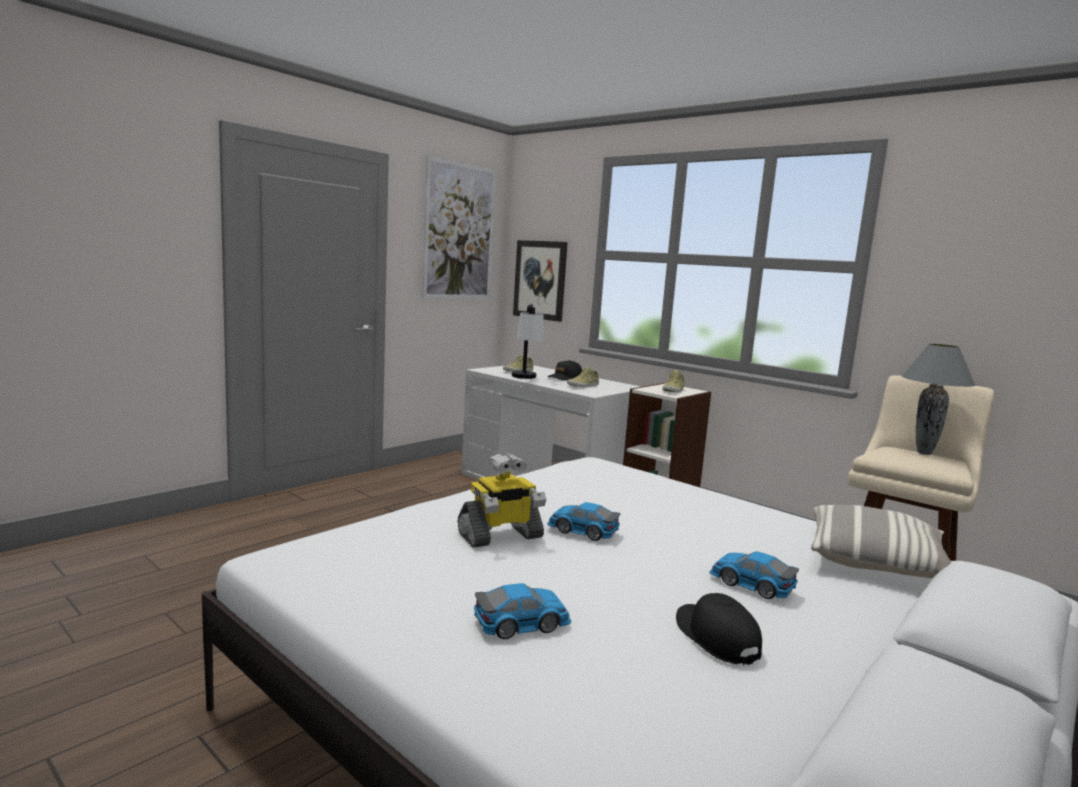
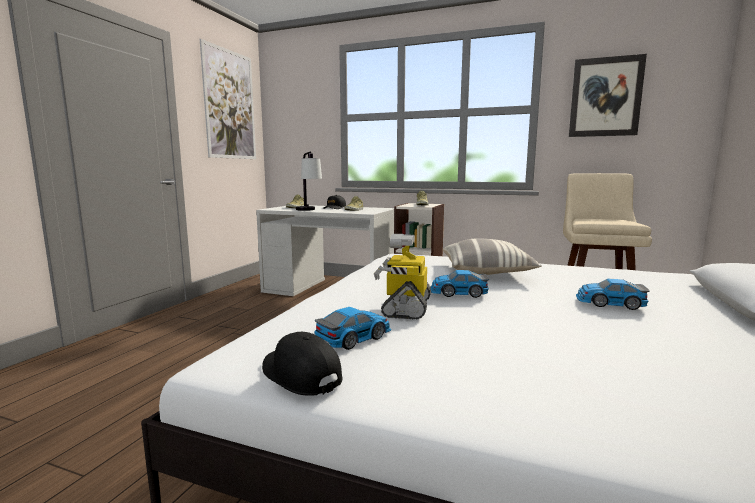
camera: 20 degrees left, 0 degrees up
(500, 536) = (405, 307): toy robot -> toy robot turned 150 degrees clockwise
(522, 623) = (516, 363): toy car -> toy car (354, 337)
(540, 280) = (295, 142): picture -> picture (605, 97)
(716, 637) = (648, 340): black cap -> black cap (300, 375)
(875, 562) = (644, 279): pillow -> pillow (487, 272)
(923, 453) = (603, 218): grey table lamp -> none

